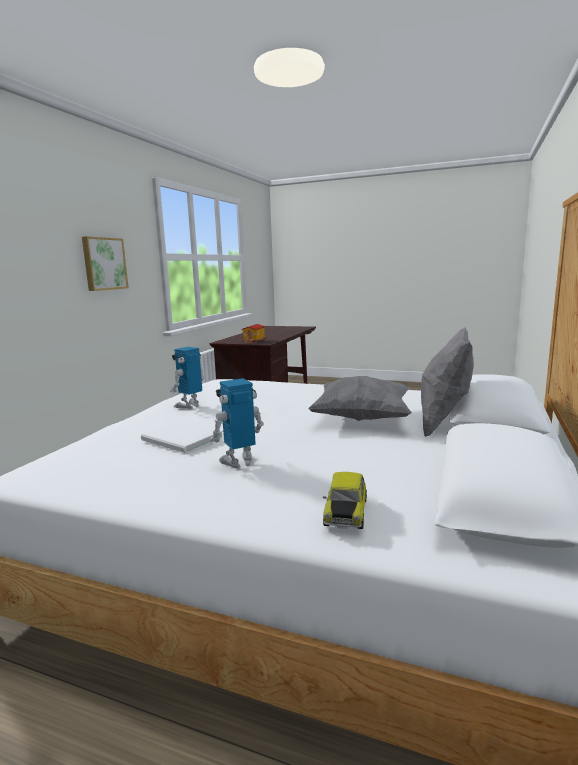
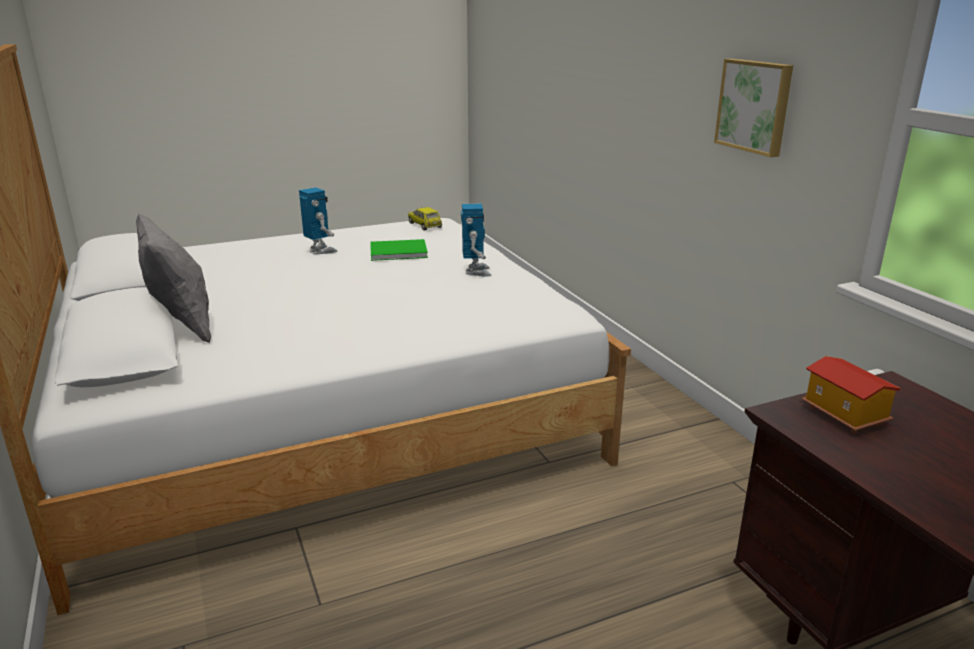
camera: 135 degrees right, 10 degrees up
(182, 439) = (396, 251): white book -> green book
(239, 462) = (320, 251): toy robot -> toy robot turned 60 degrees counterclockwise
(345, 512) = (218, 250): toy car -> toy car (425, 225)
(362, 418) = (276, 307): grey pillow -> none

